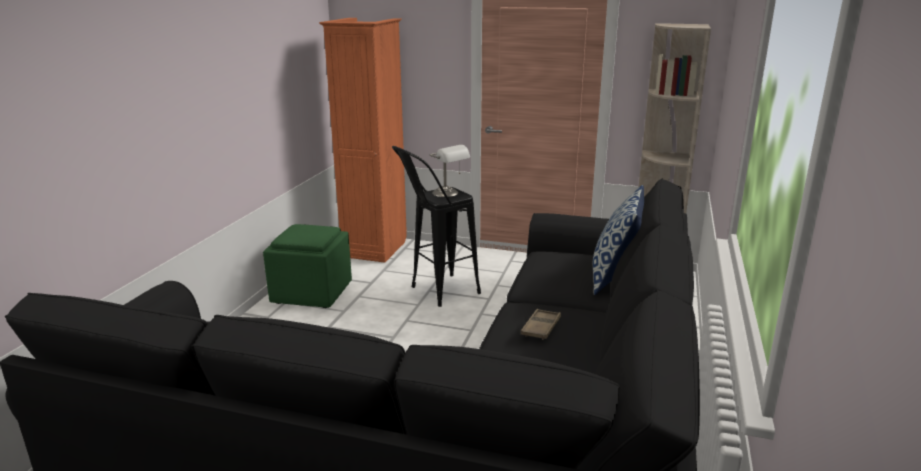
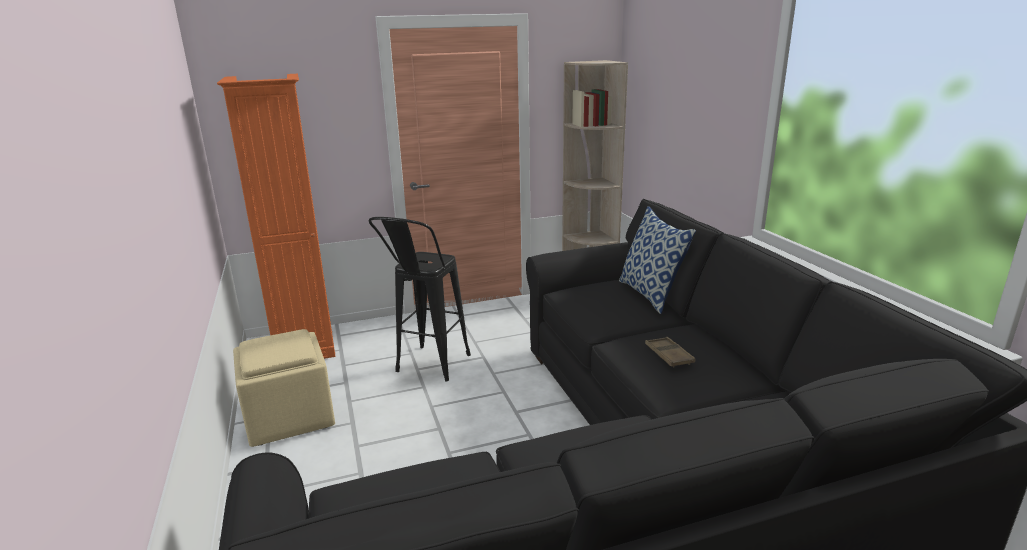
camera: 35 degrees left, 0 degrees up
(313, 293) = (290, 417): green ottoman -> beige ottoman
(449, 194) = (428, 258): white table lamp -> none

